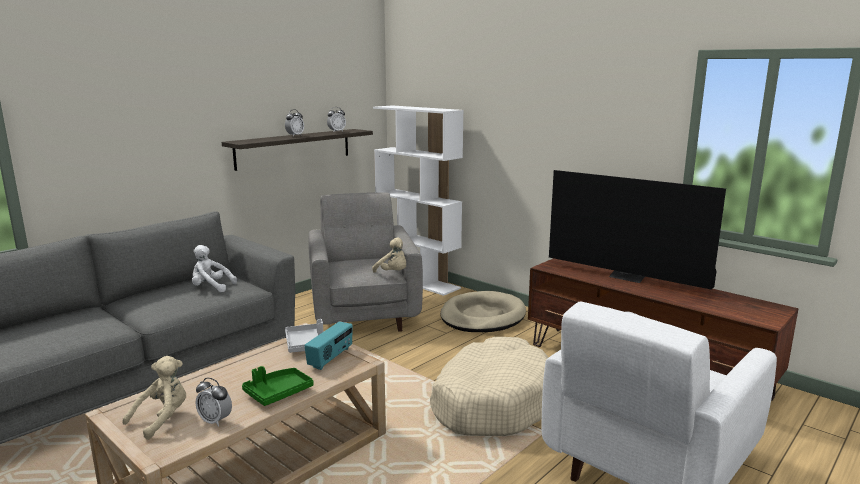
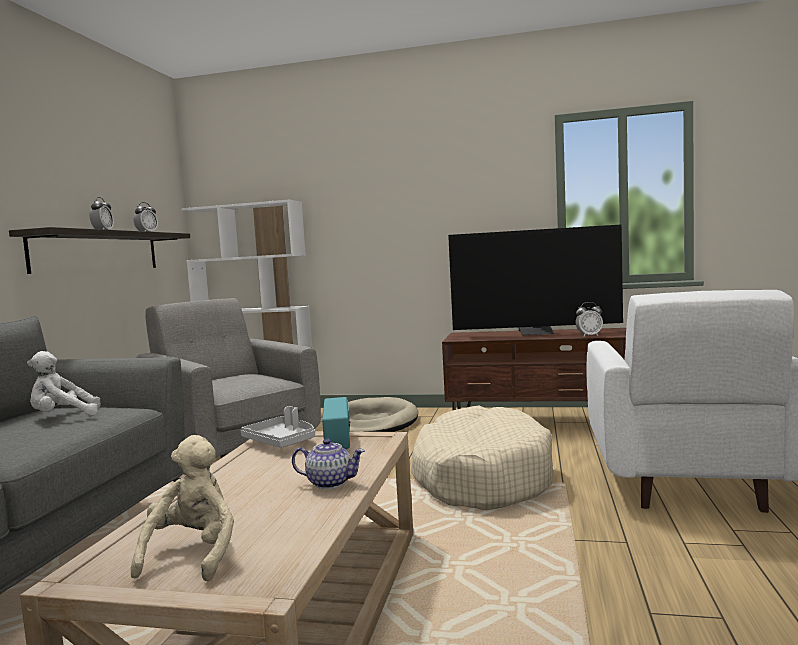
camera: 30 degrees left, 10 degrees down
(215, 421) = (287, 530): alarm clock -> alarm clock (589, 336)
(278, 393) = (329, 483): green tray -> teapot
(394, 273) = (283, 378): beige plush toy -> none

